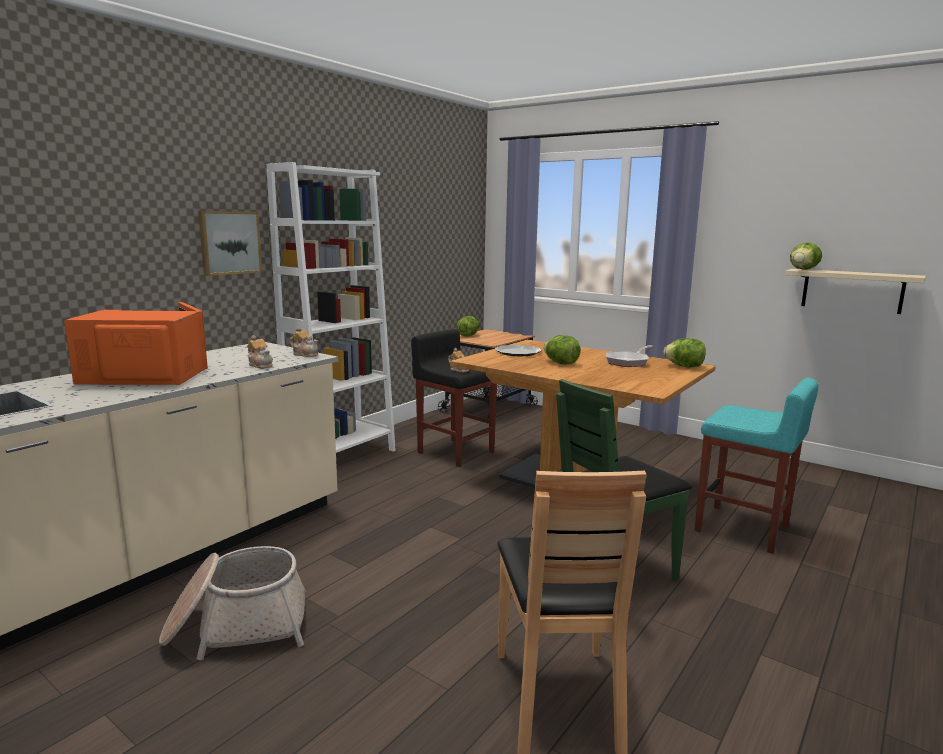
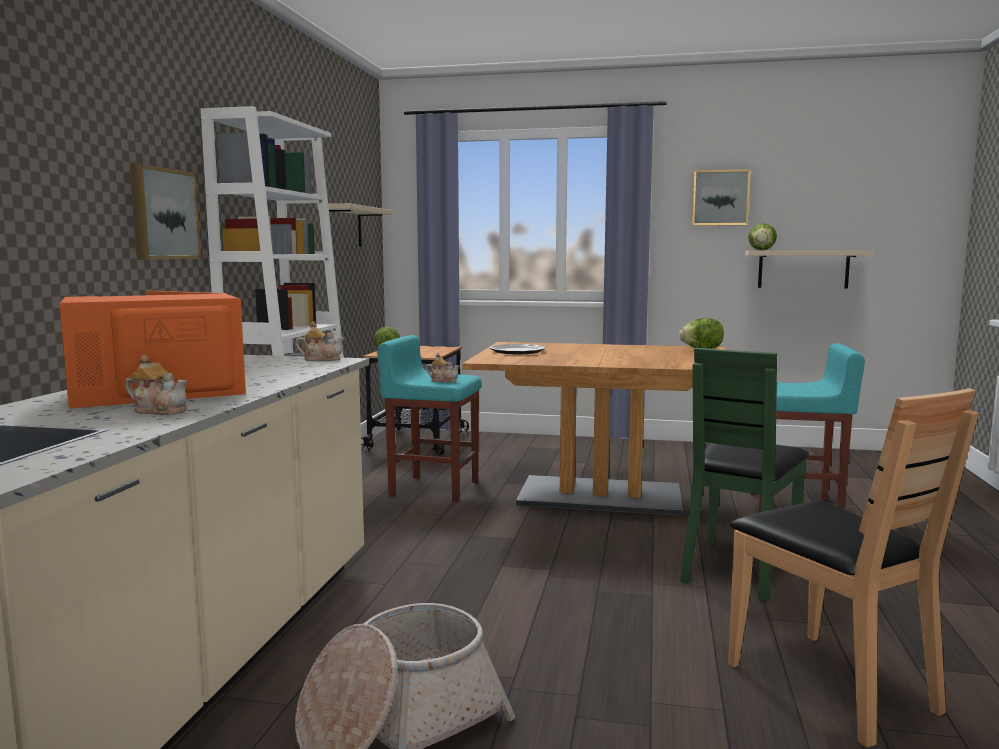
camera: 25 degrees left, 5 degrees down
(260, 365) = (294, 371): teapot -> teapot (160, 411)
(431, 236) = (343, 226): none -> beige shelf
(455, 452) = (433, 488): black stool -> turquoise stool
(561, 363) = (584, 356): lettuce -> none
(628, 362) = (644, 350): frying pan -> none
(770, 215) = (720, 198): none -> picture

